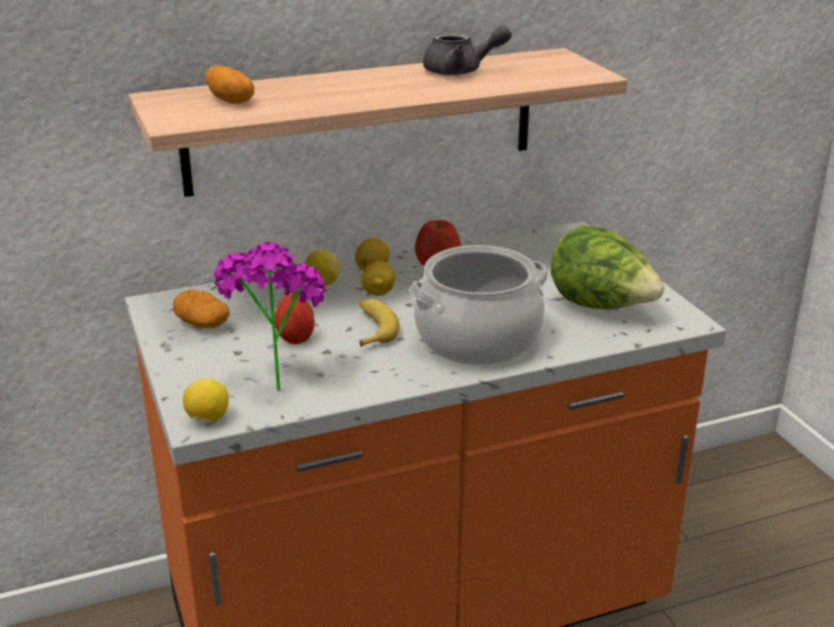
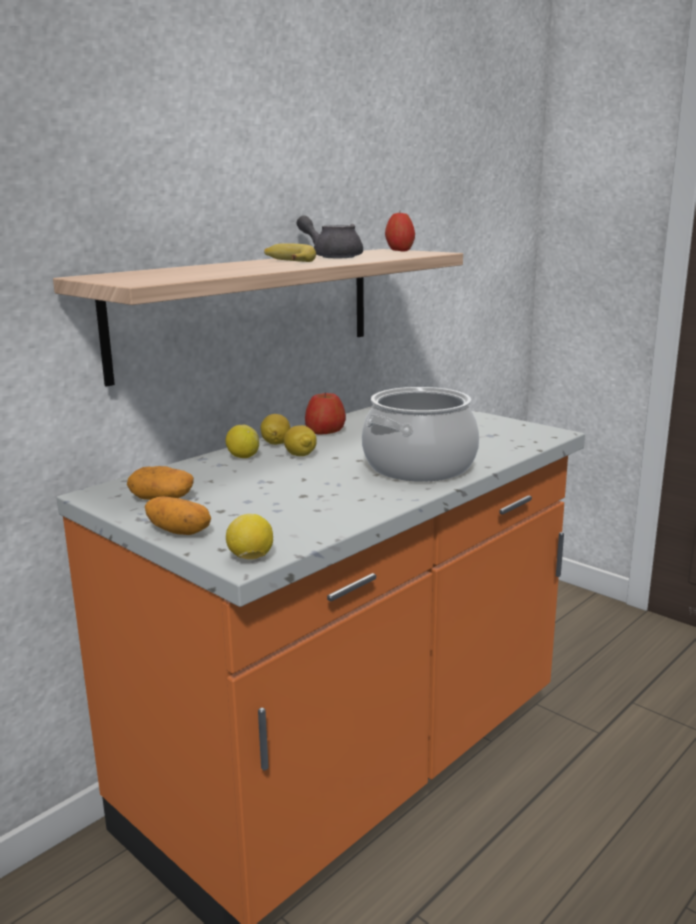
camera: 25 degrees left, 10 degrees down
(231, 100) = (167, 273): potato -> potato (179, 531)
(275, 379) = (280, 520): potted plant -> none
(296, 338) = (264, 493): apple -> apple (399, 251)
(372, 329) = (325, 476): banana -> banana (288, 261)
(461, 71) = (332, 256): grey teapot -> grey teapot turned 120 degrees counterclockwise
(601, 306) = (484, 435): lettuce -> none

